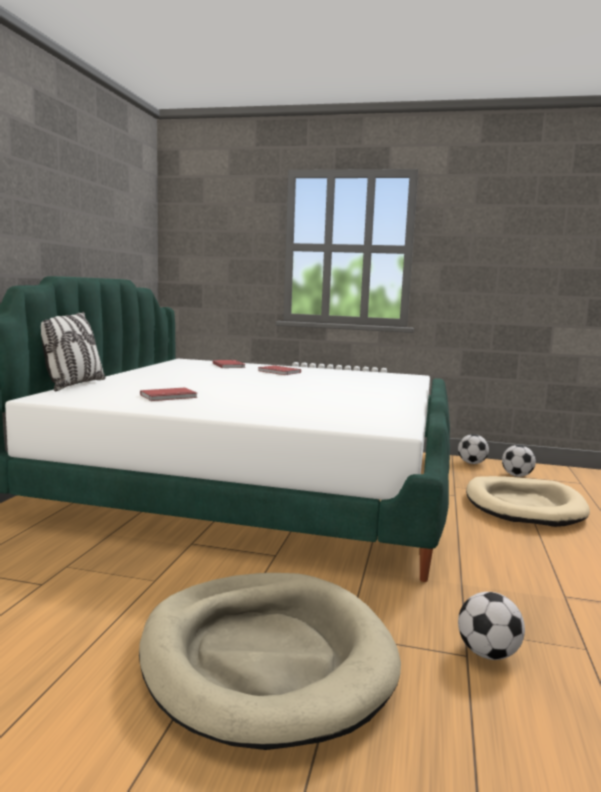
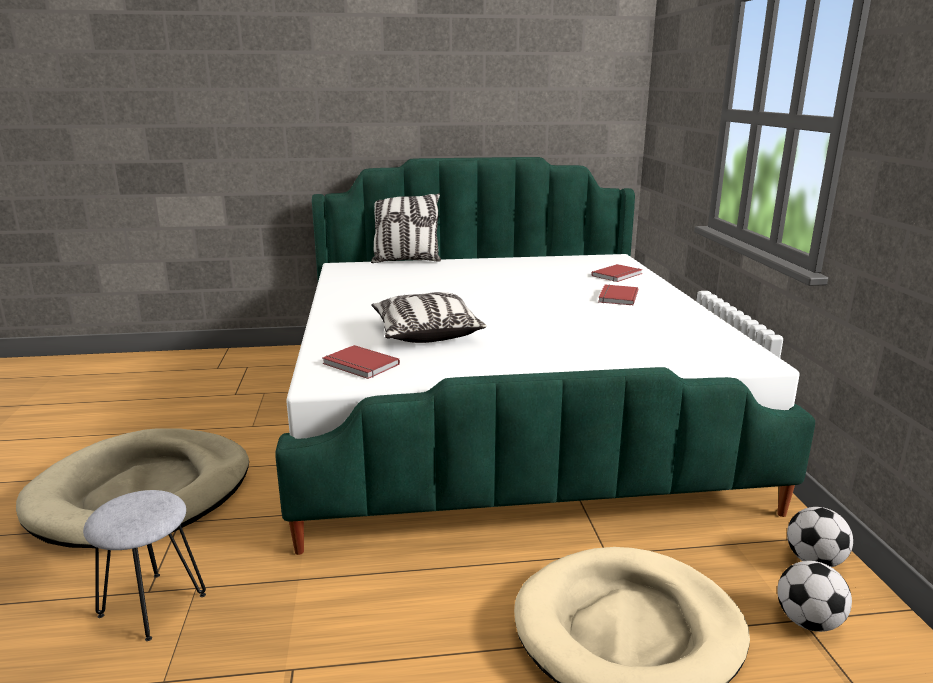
camera: 70 degrees right, 10 degrees up
(169, 397) = (392, 290): red book -> red book (359, 365)
(307, 403) = (425, 333): none -> pillow
(487, 653) = (152, 605): football -> grey stool

